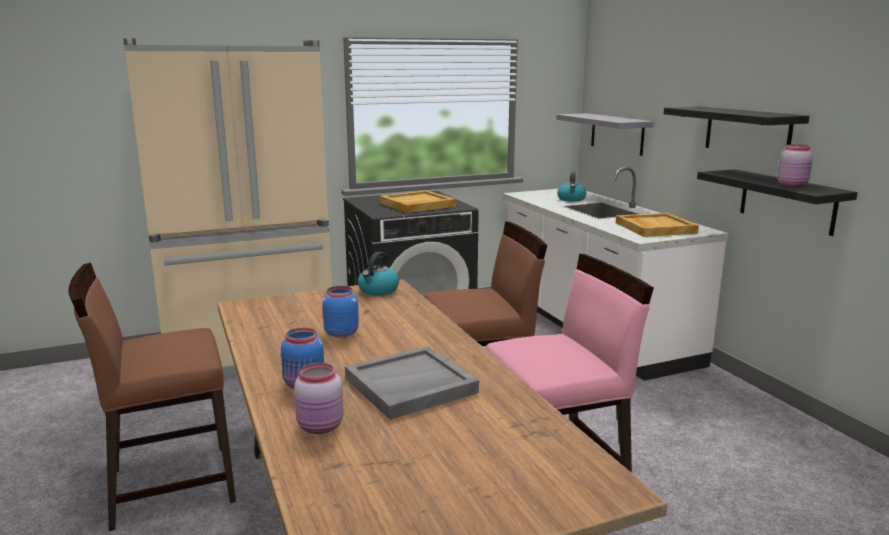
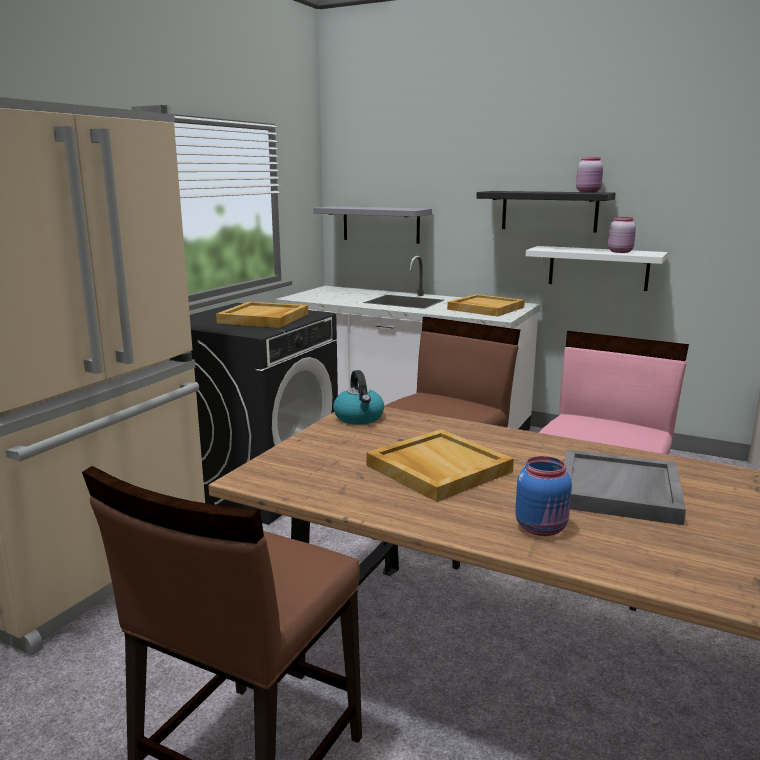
camera: 40 degrees left, 0 degrees up
(321, 427) = (660, 557): pink jar -> pink jar (589, 192)
(341, 333) = (437, 468): blue jar -> beige tray
(571, 199) = (355, 296): kettle -> none
(787, 201) = (598, 268): black shelf -> white shelf

